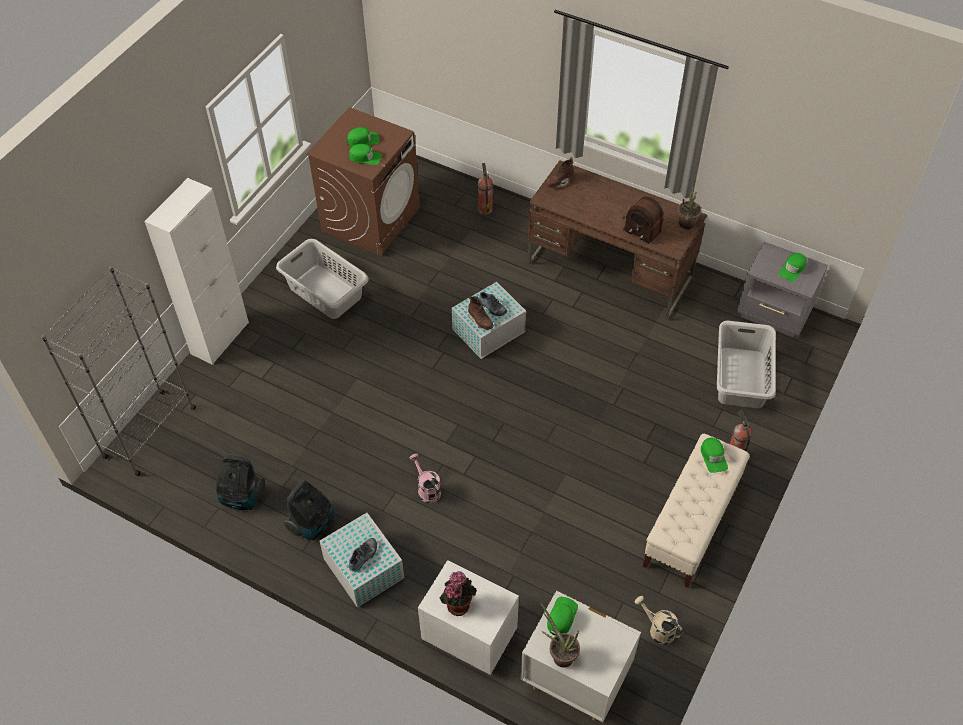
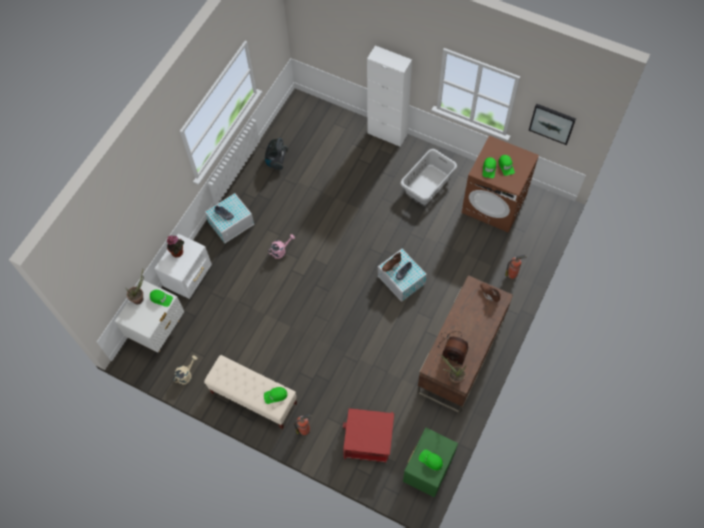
camera: 90 degrees right, 10 degrees up
(149, 433) = (318, 111): grey bookcase -> none
(313, 524) = (259, 196): vacuum cleaner -> none
(327, 57) = (552, 123): none -> picture
(641, 224) = (452, 348): radio -> radio turned 105 degrees counterclockwise
(741, 377) = (368, 440): grey laundry basket -> red storage box
(774, 314) = (427, 469): grey nightstand -> green nightstand

